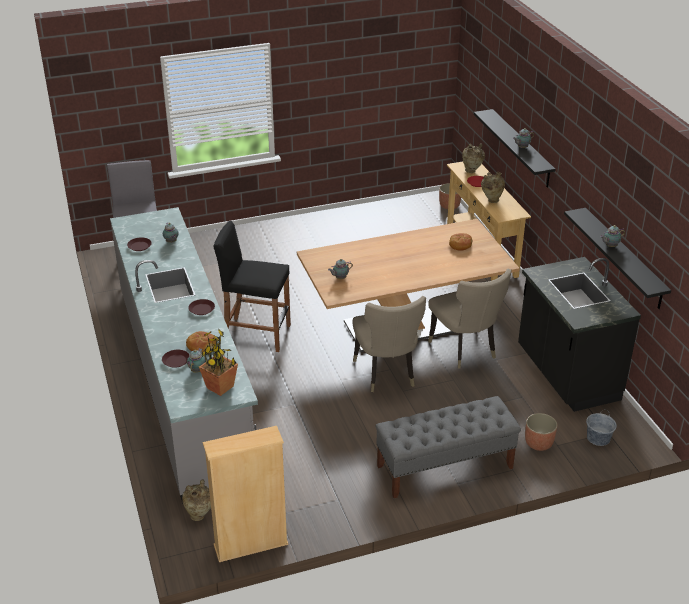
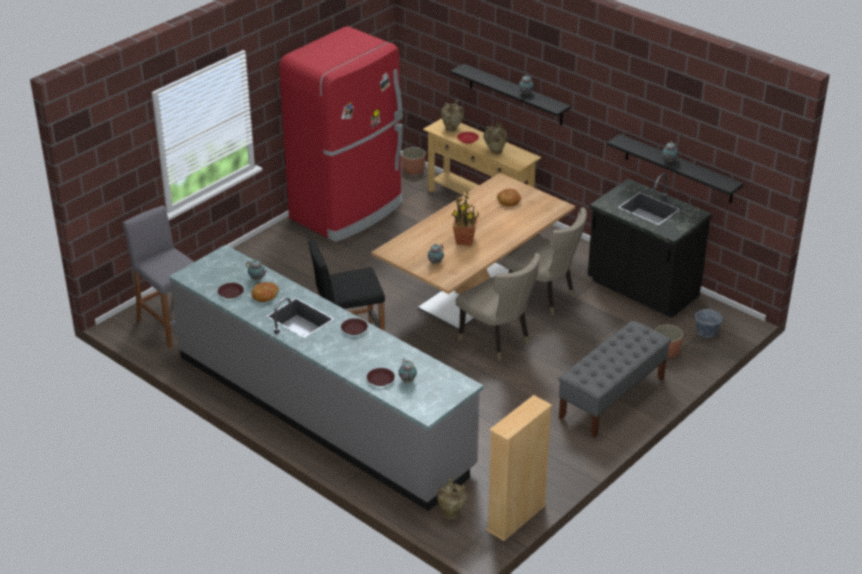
camera: 30 degrees left, 0 degrees up
(201, 345) = (388, 359): bread -> bread (265, 295)
(220, 387) = (442, 386): potted plant -> potted plant (465, 240)
(364, 222) = (348, 211): none -> red fridge

